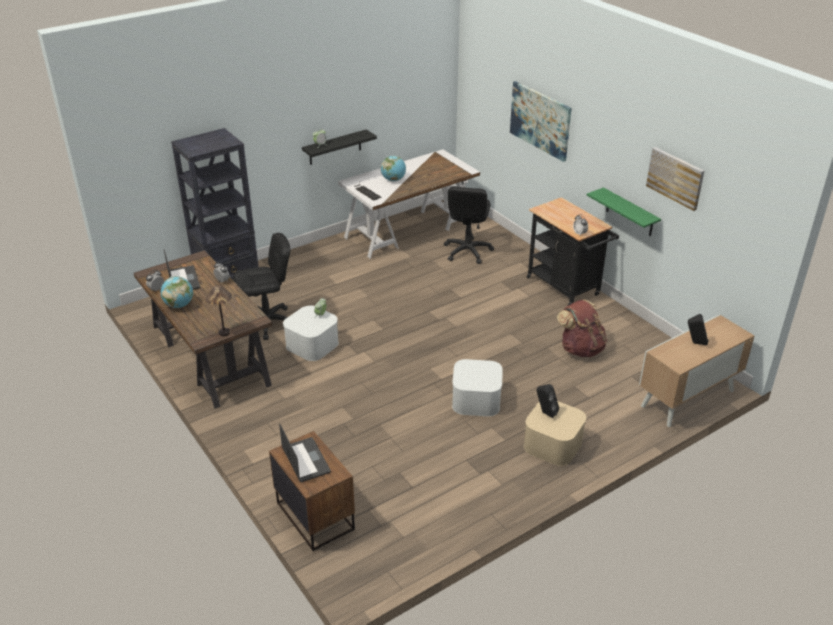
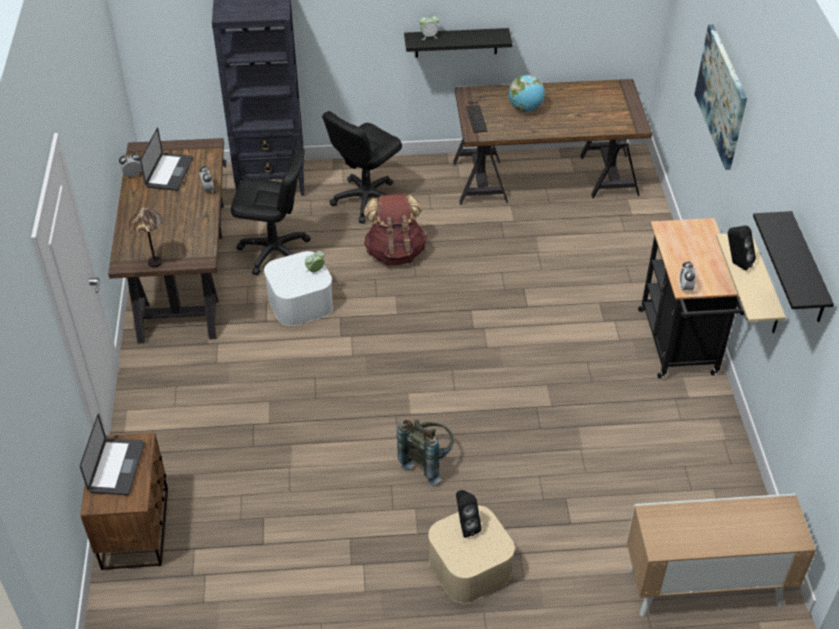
camera: 30 degrees right, 10 degrees up
(179, 305) = (139, 206): globe -> none
(409, 229) = (544, 177): white desk -> brown desk
(467, 251) = (592, 239): black office chair -> black office chair (366, 199)
(476, 399) = (427, 461): white storage box -> grey backpack
(580, 348) = (621, 447): brown backpack -> brown backpack (395, 252)
(630, 213) = (764, 286): green shelf -> beige shelf
(675, 178) = (807, 270): picture -> black shelf
(695, 343) = (715, 523): black speaker -> black speaker (736, 263)

